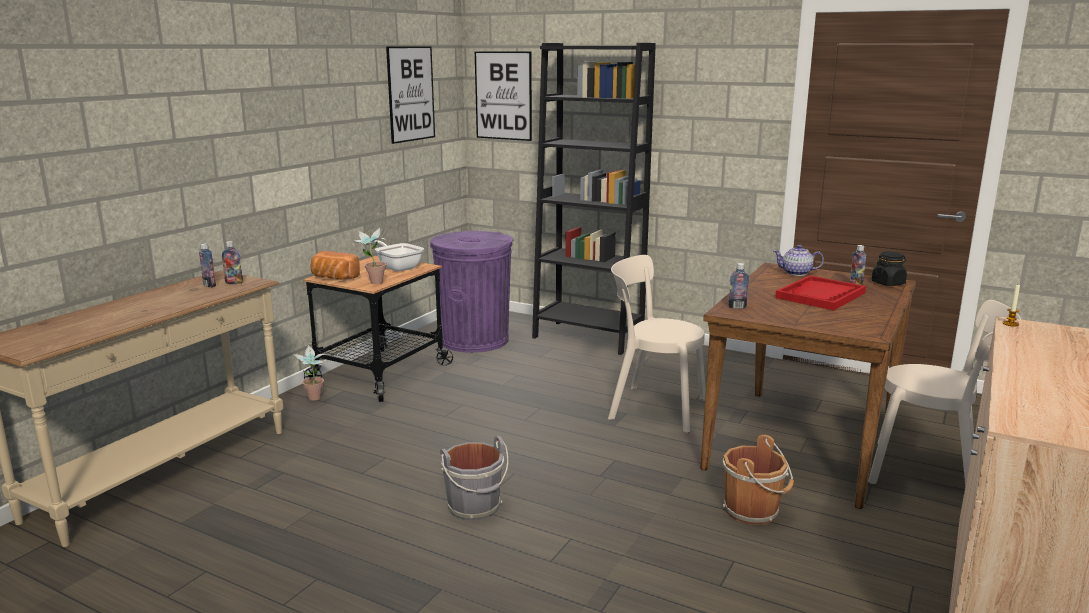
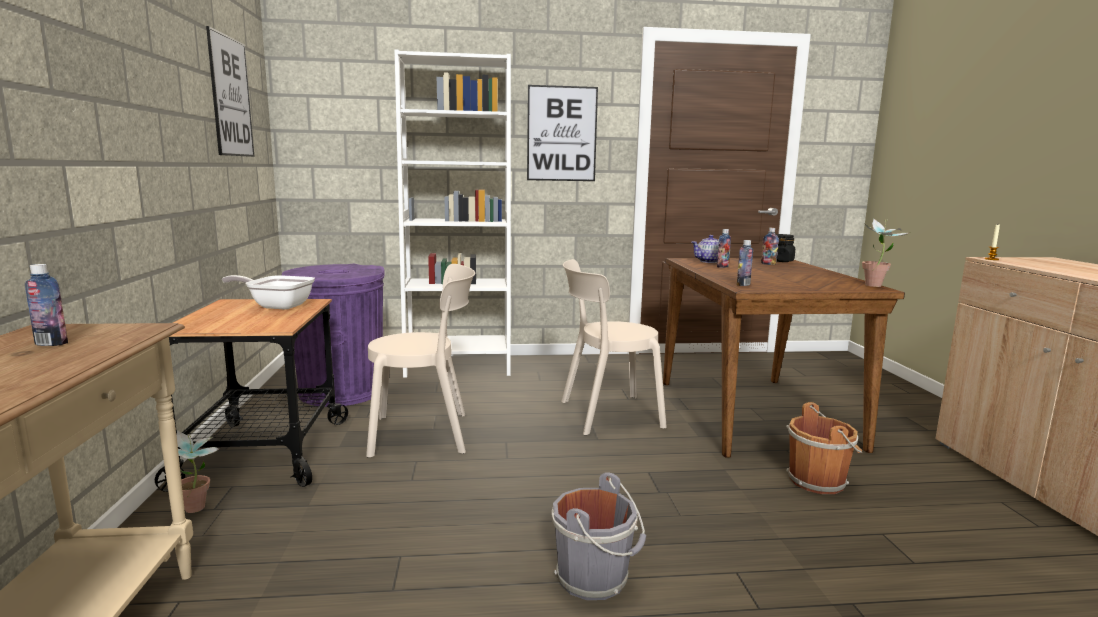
camera: 35 degrees left, 5 degrees down
(234, 283) = (100, 334): bottle -> bottle (722, 267)
(333, 278) = (201, 326): bread -> none
(373, 283) = (275, 324): potted plant -> potted plant (876, 286)
(503, 95) = (326, 115): picture -> picture (561, 134)
(588, 337) = (458, 366): black bookcase -> white bookcase
(820, 295) = (769, 271): red tray -> none
(930, 473) = (859, 412): beige chair -> beige chair (426, 434)

